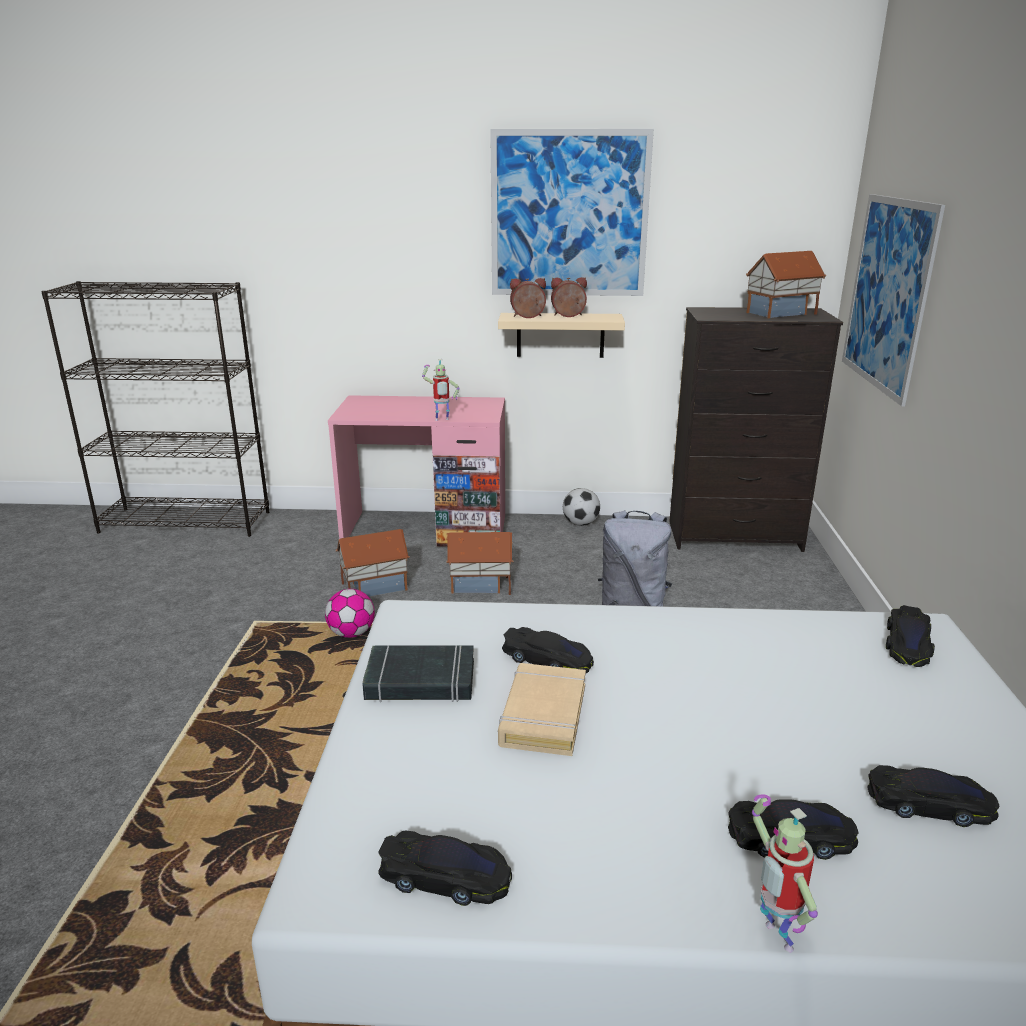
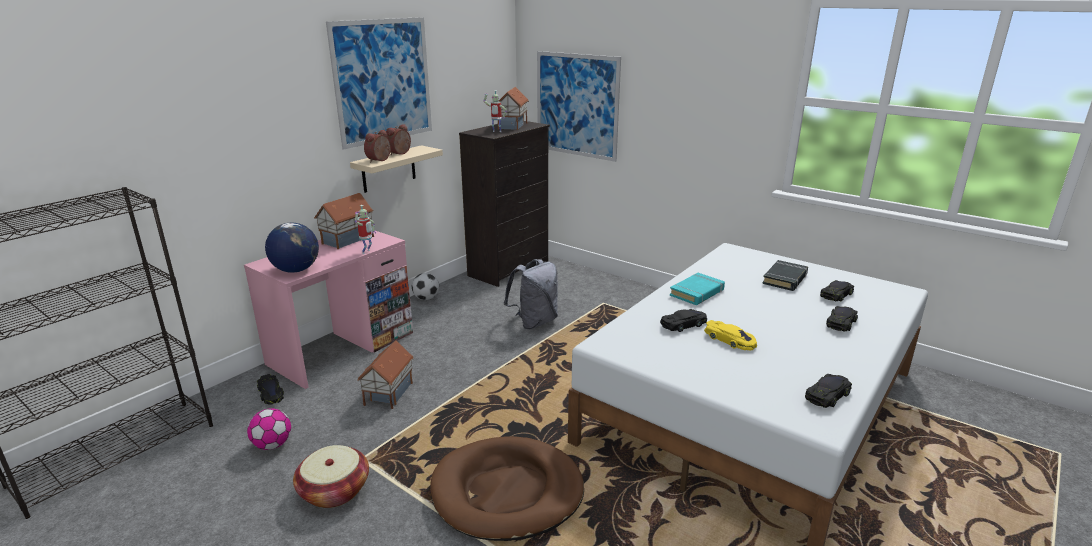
camera: 55 degrees left, 0 degrees up
(200, 631) = (334, 491): none -> basket
(264, 732) = (507, 492): none -> brown dog bed
(351, 633) = (436, 422): football -> football (273, 445)
(361, 413) = (296, 270): none -> globe
(420, 681) = (674, 360): black book -> black book (785, 279)
(481, 586) = (447, 356): toy house -> toy house (348, 240)
(543, 715) = (730, 340): beige book -> yellow toy car
(679, 641) = (697, 293): none -> turquoise book
(773, 937) = (888, 344): toy robot -> toy robot (496, 132)
(908, 643) = (740, 256): black toy car -> black toy car (271, 393)

